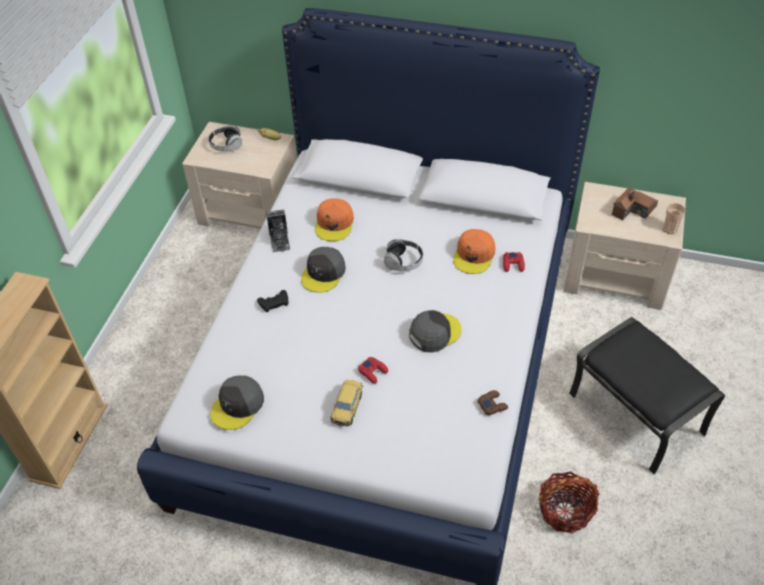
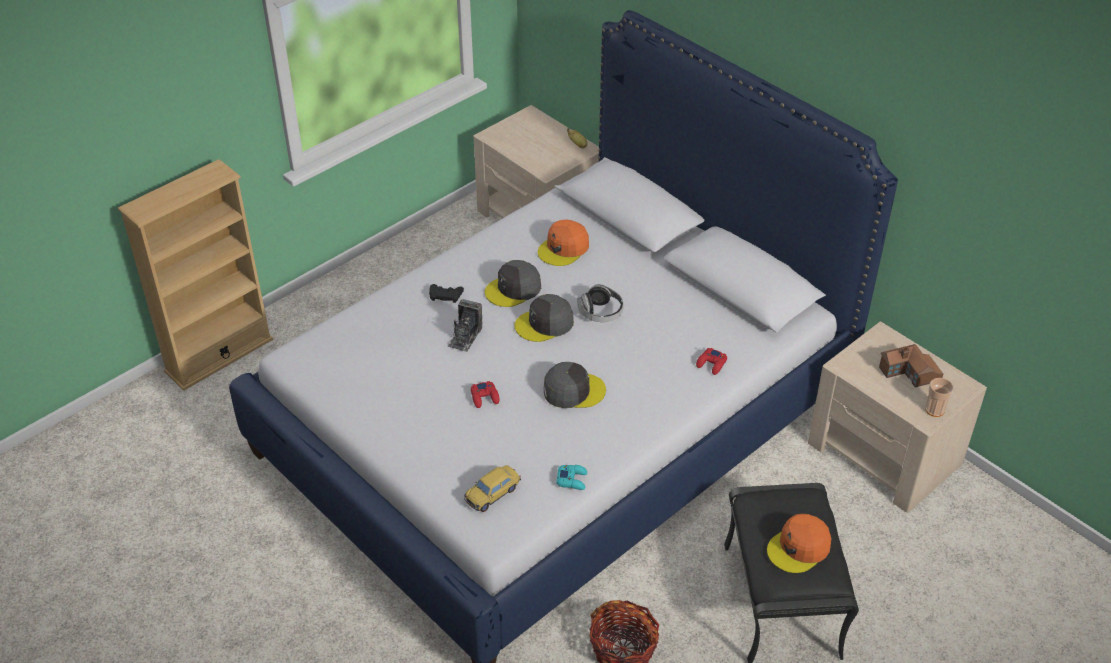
camera: 30 degrees right, 5 degrees down
(226, 145) = (529, 134): headphones -> none
(238, 405) = (340, 367): grey cap -> grey cap (545, 324)
(279, 240) = (498, 241): camera -> camera (465, 336)
(347, 407) = (435, 416): toy car -> toy car (493, 494)
(474, 255) = (678, 338): orange cap -> orange cap (799, 548)
(492, 405) = (572, 480): brown game controller -> turquoise game controller

